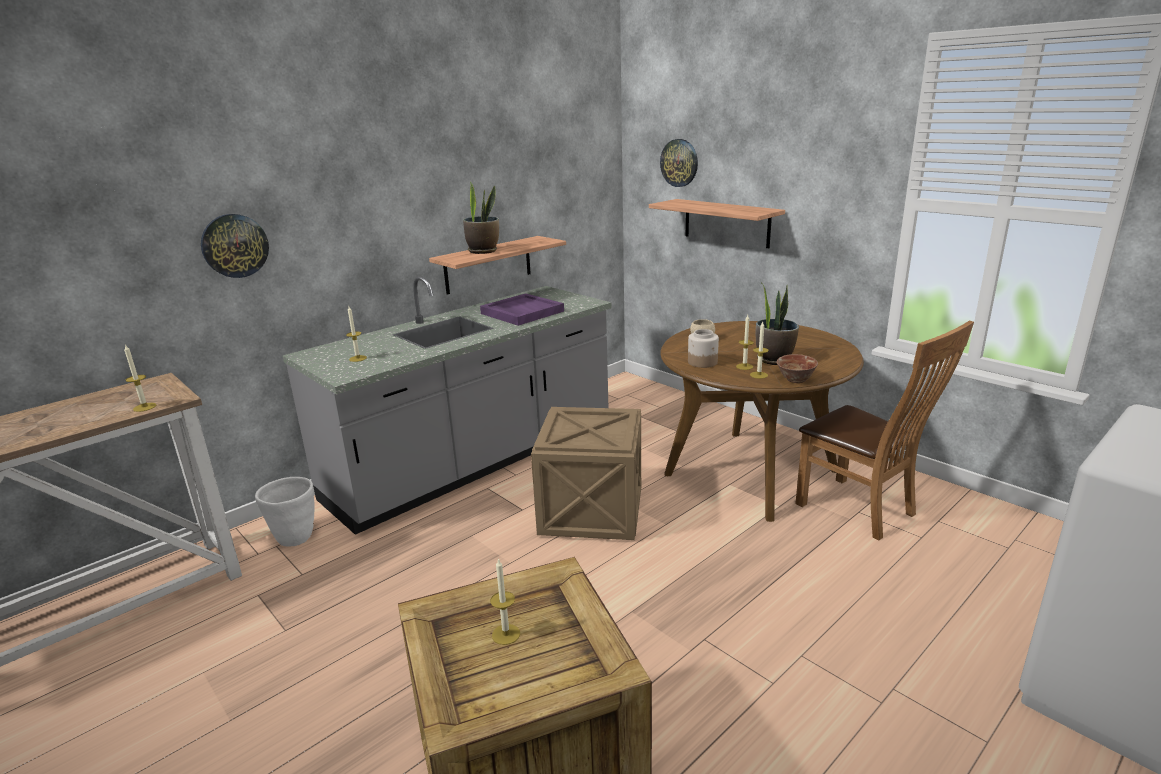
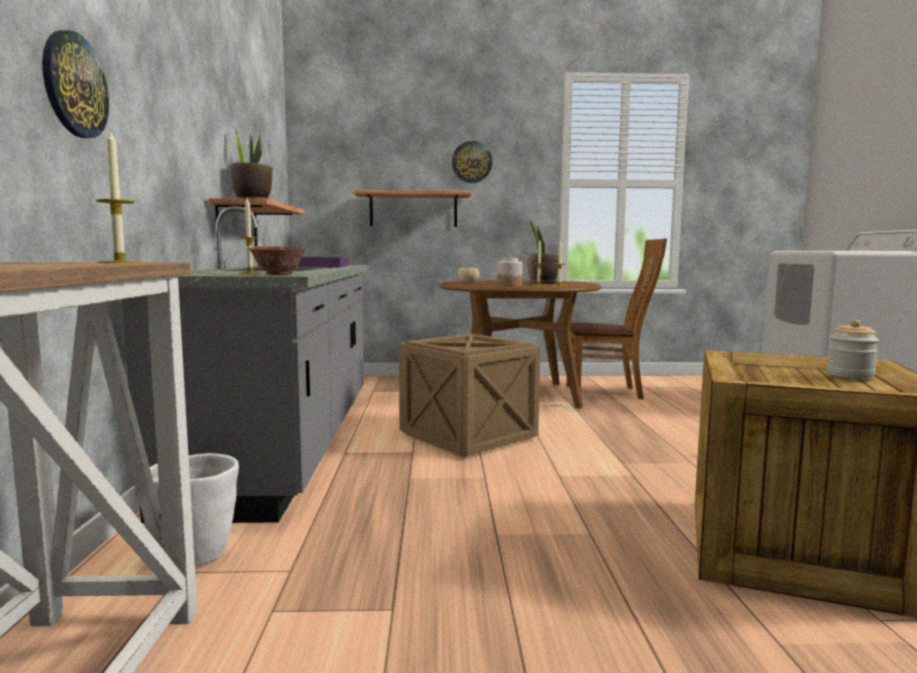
camera: 50 degrees left, 15 degrees down
(506, 634) = (790, 377): candle -> none
(546, 667) = (850, 375): none -> jar
(679, 163) = (360, 161): wall clock -> wall clock (472, 162)
(796, 380) = (583, 285): bowl -> bowl (278, 274)

